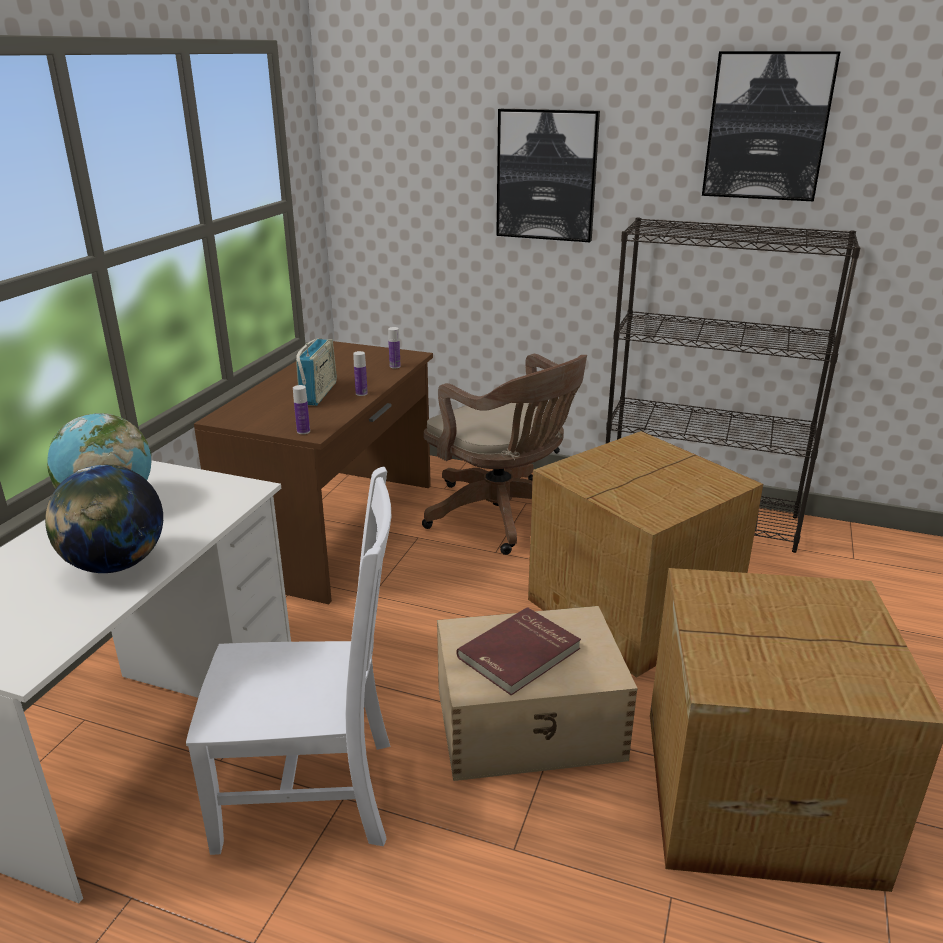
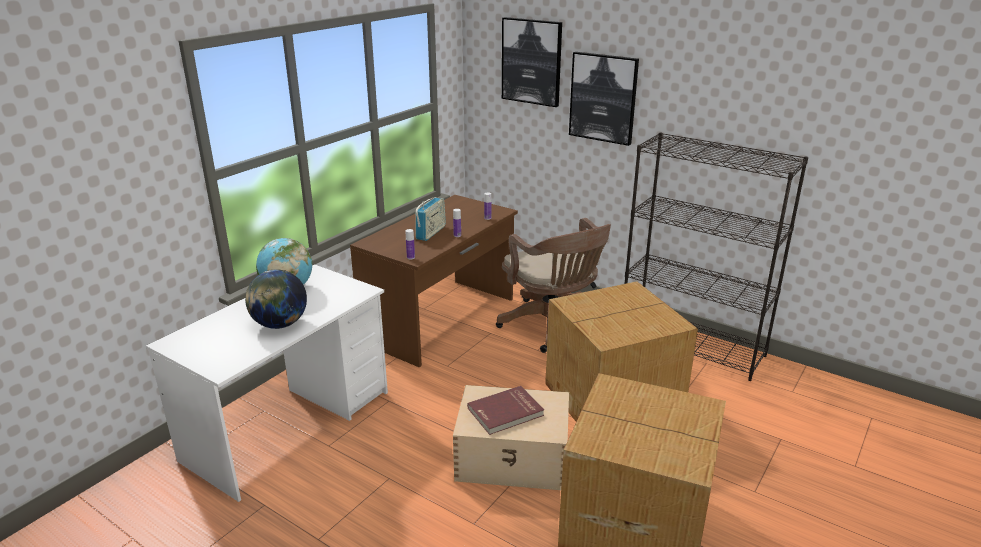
camera: 15 degrees right, 0 degrees up
(313, 793) = (373, 472): white chair -> none
(767, 126) = (749, 79): picture -> picture (532, 61)

